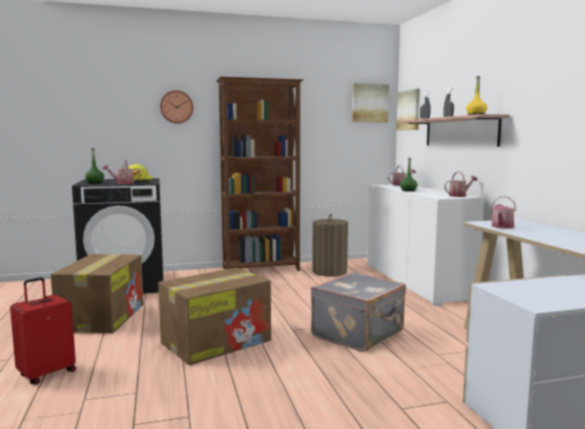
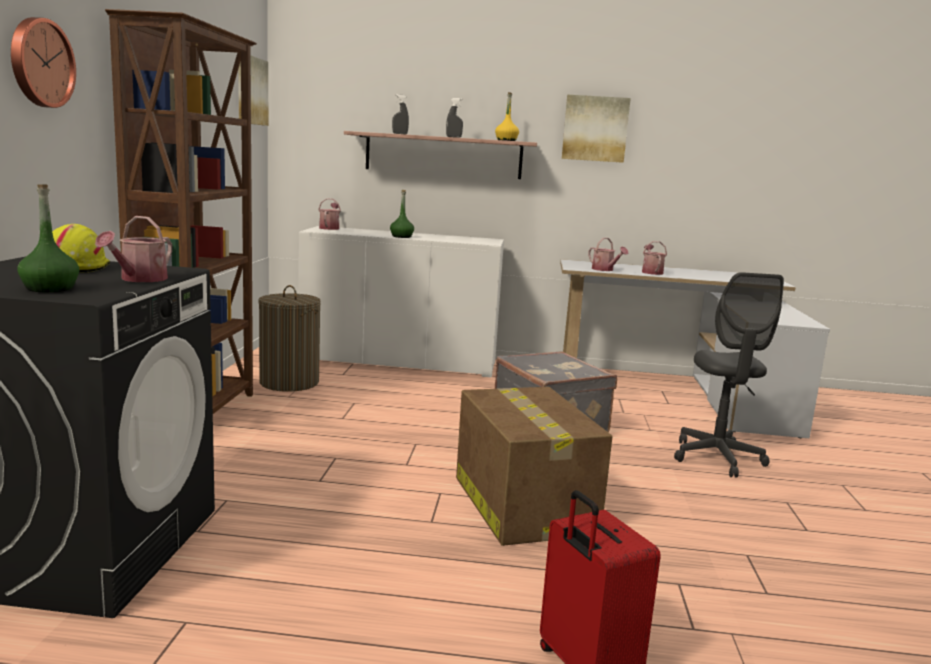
camera: 70 degrees left, 5 degrees up
(103, 317) = (306, 591): cardboard box -> none
(381, 400) = (717, 458): none -> grey office chair
(409, 110) = (310, 111): picture -> picture (595, 129)
(459, 195) = (480, 239): watering can -> watering can (651, 272)

